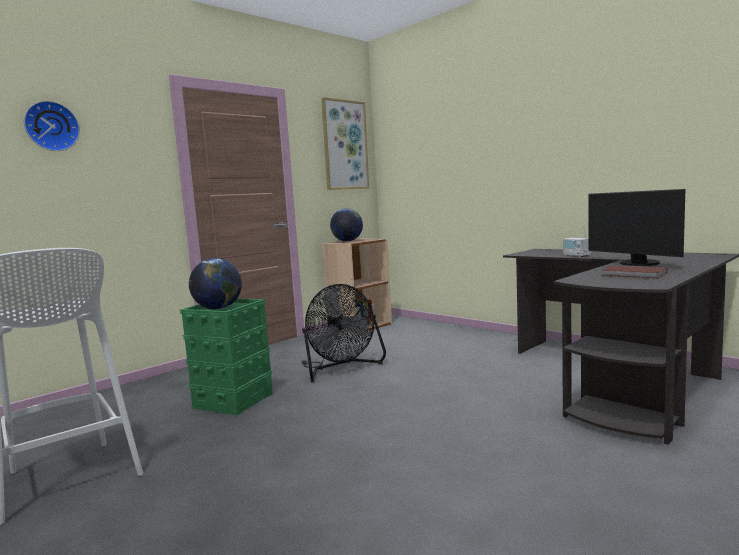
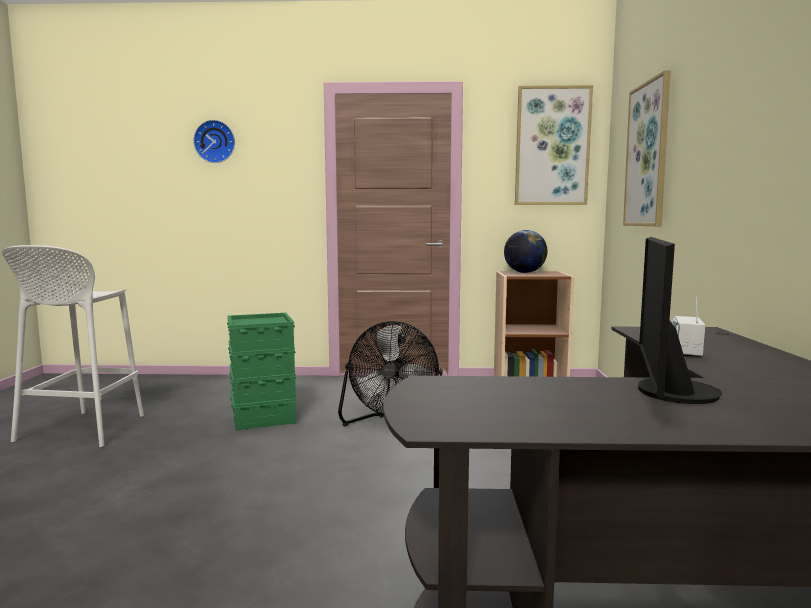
camera: 45 degrees right, 0 degrees up
(218, 309) = (253, 322): globe -> none
(433, 153) = (648, 155): none -> picture
(634, 275) = (531, 404): brown book -> none

